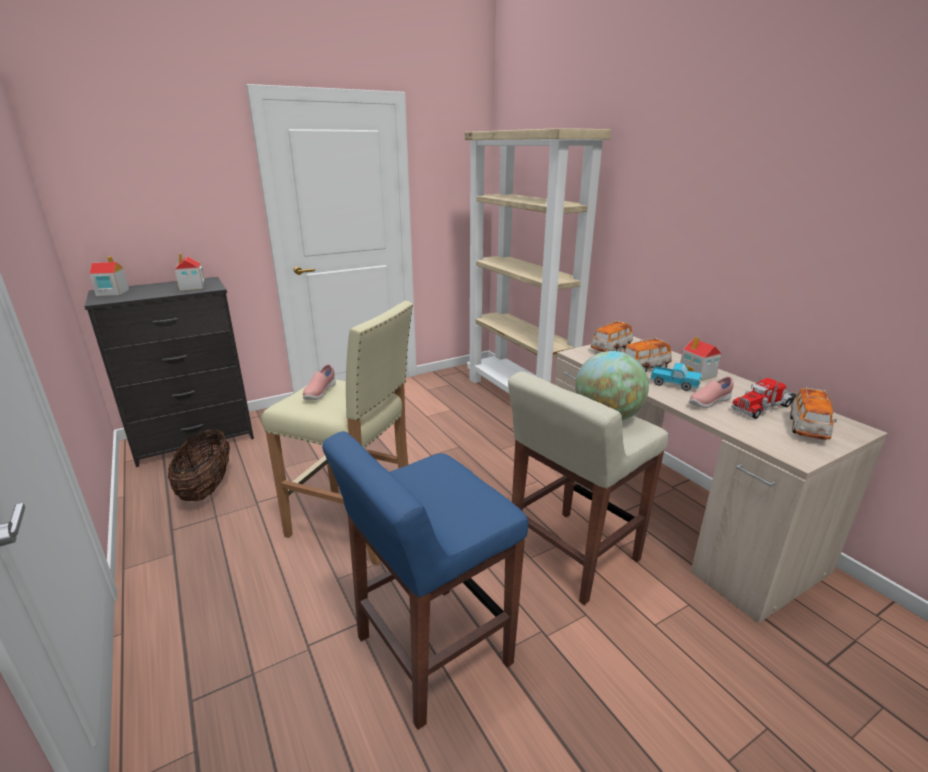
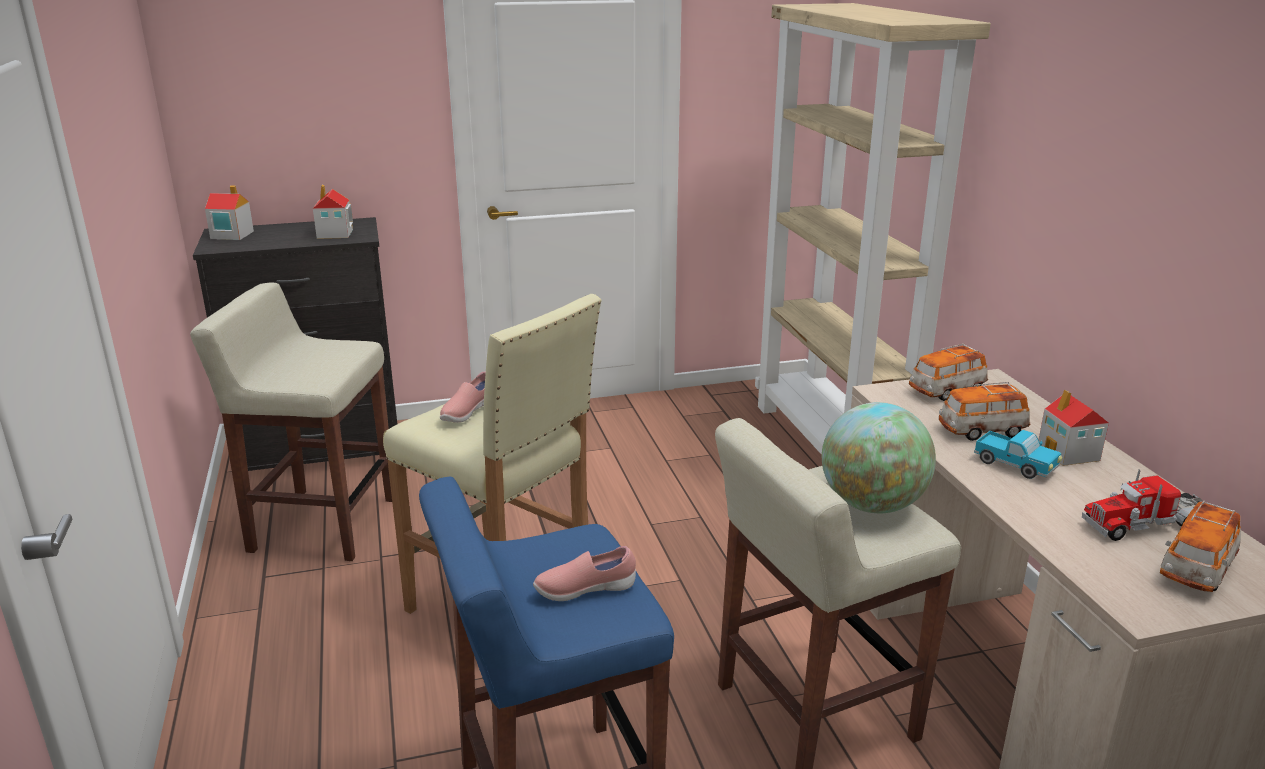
camera: 15 degrees right, 0 degrees up
(207, 487) = (321, 524): basket -> beige stool
(708, 402) = (1053, 503): pink shoe -> pink shoe (584, 590)

